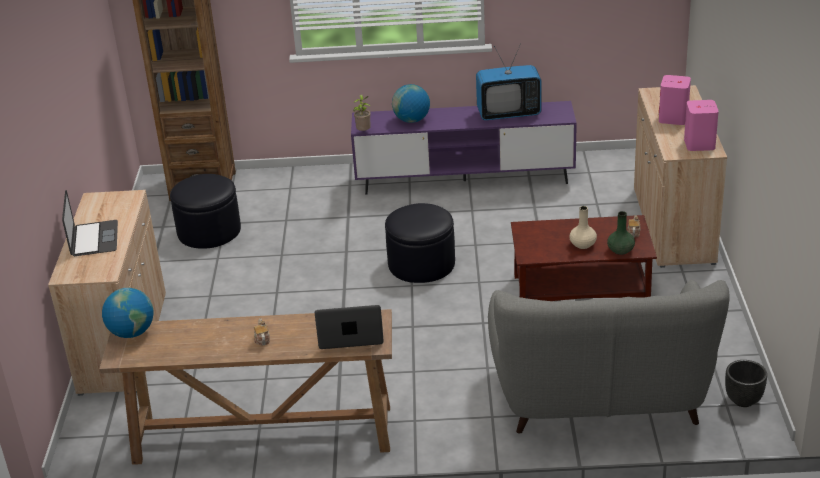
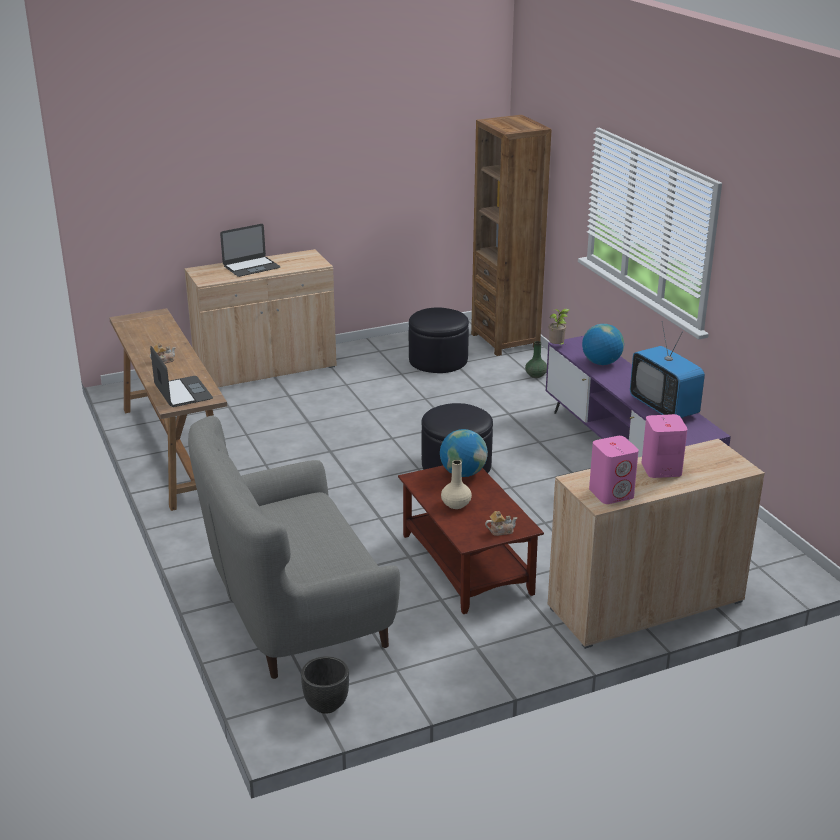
camera: 65 degrees right, 5 degrees down
(131, 332) = (156, 316): globe -> globe (463, 473)
(620, 250) = (459, 528): green vase -> green vase (536, 375)

